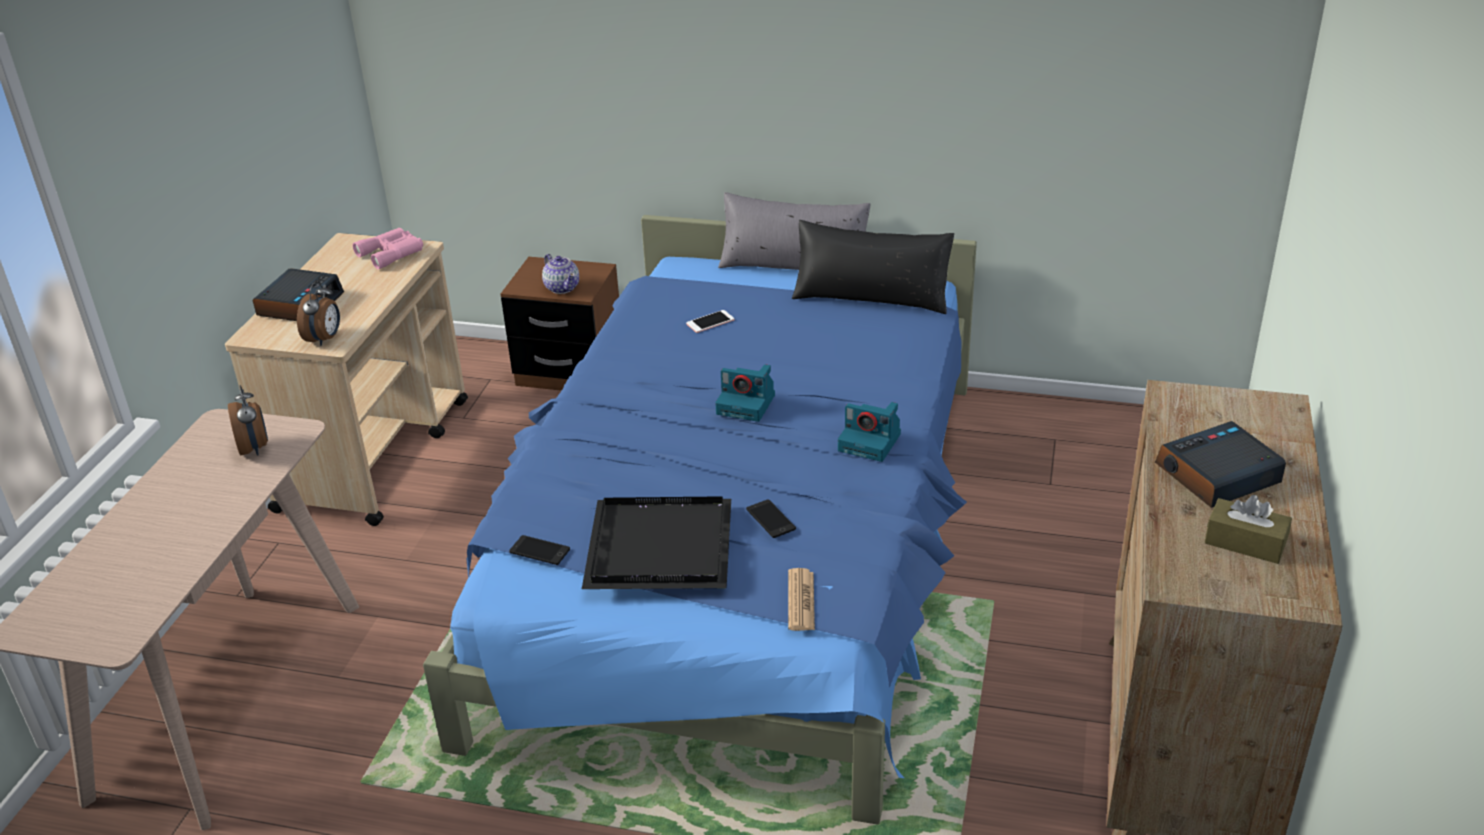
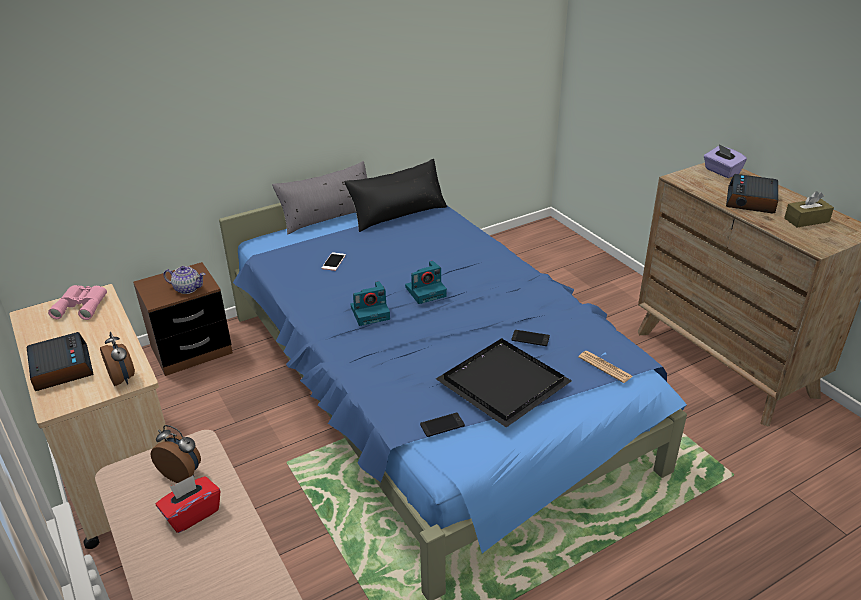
camera: 45 degrees left, 0 degrees up
(215, 484) = (192, 514): none -> red tissue box
(871, 442) = (514, 278): camera -> camera (371, 312)
(1263, 416) = (721, 171): none -> purple tissue box

